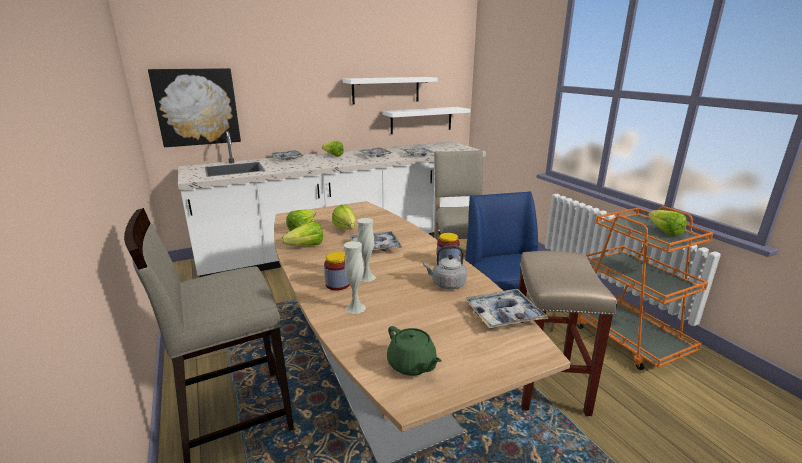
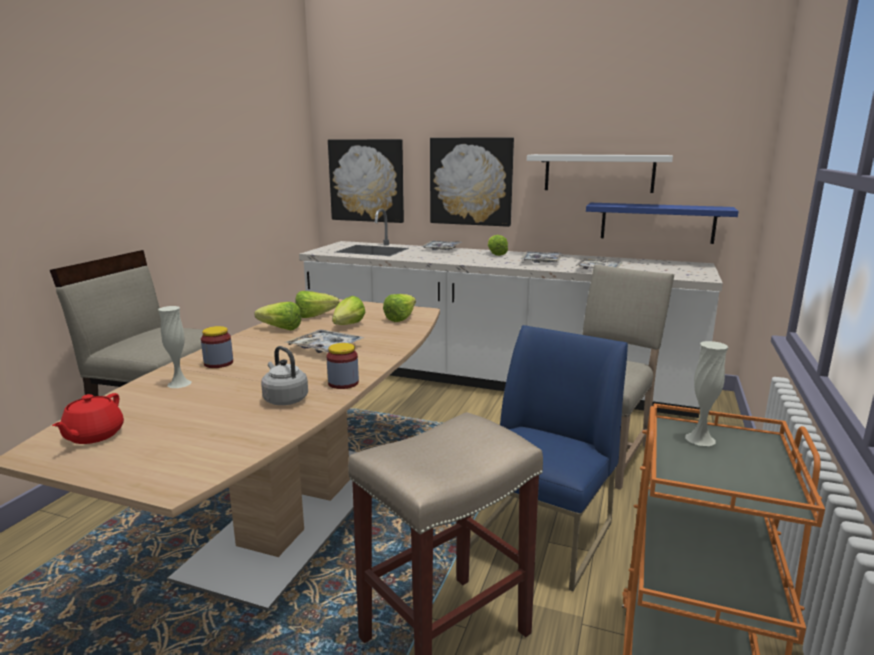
camera: 45 degrees right, 5 degrees down
(296, 101) = (471, 181): none -> picture
(367, 277) = (249, 367): white vase -> white vase (700, 439)
(412, 365) = (93, 436): green teapot -> red teapot
(421, 120) = (657, 222): white shelf -> blue shelf
(504, 315) = (247, 444): tray -> none
(662, 230) = (747, 470): lettuce -> lettuce (403, 318)

